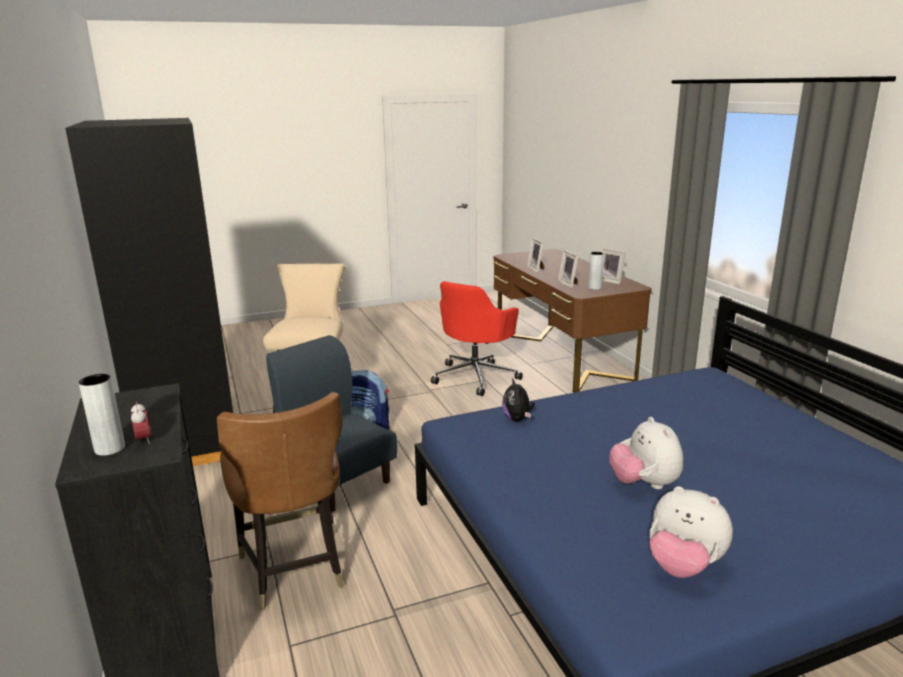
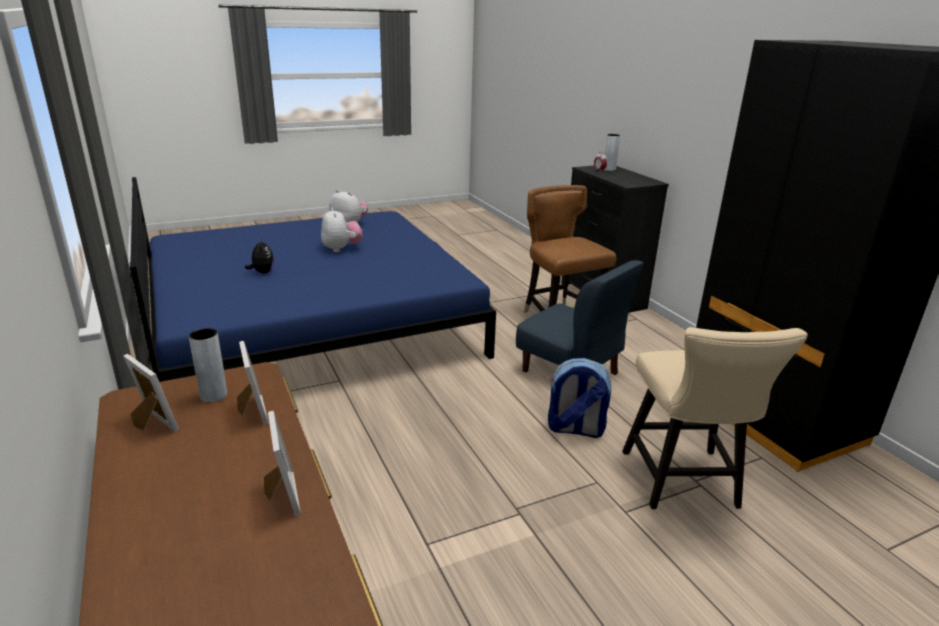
camera: 175 degrees right, 5 degrees up
(476, 376) = (443, 554): red office chair -> none
(517, 419) = (410, 282): plush toy -> plush toy (262, 272)

